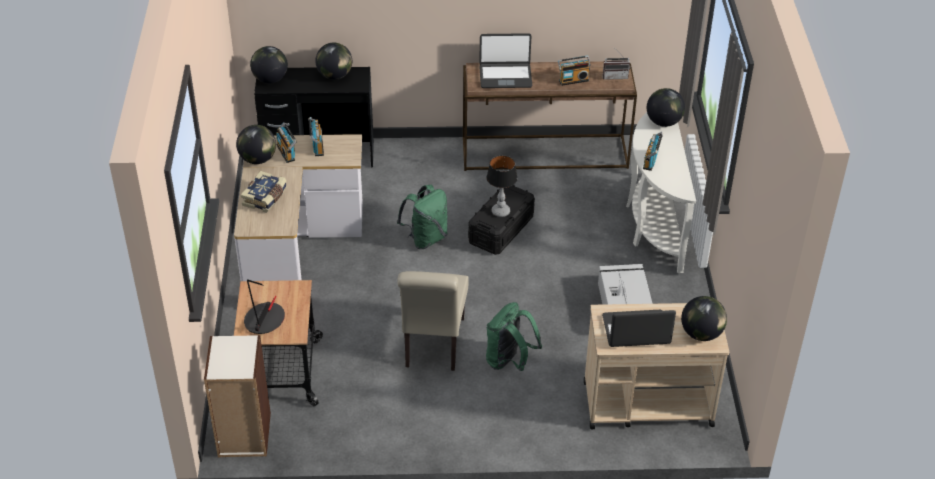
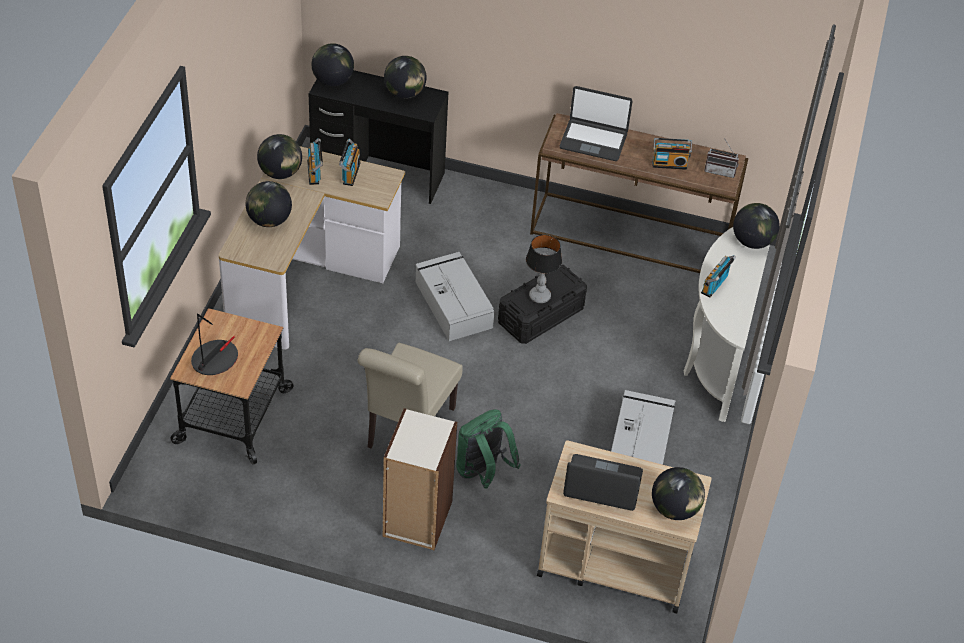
camera: 15 degrees right, 5 degrees up
(244, 435) = (167, 476): bookcase -> bookcase (417, 519)
(265, 198) = (269, 220): book -> globe
(426, 238) = (453, 303): green backpack -> grey storage box

